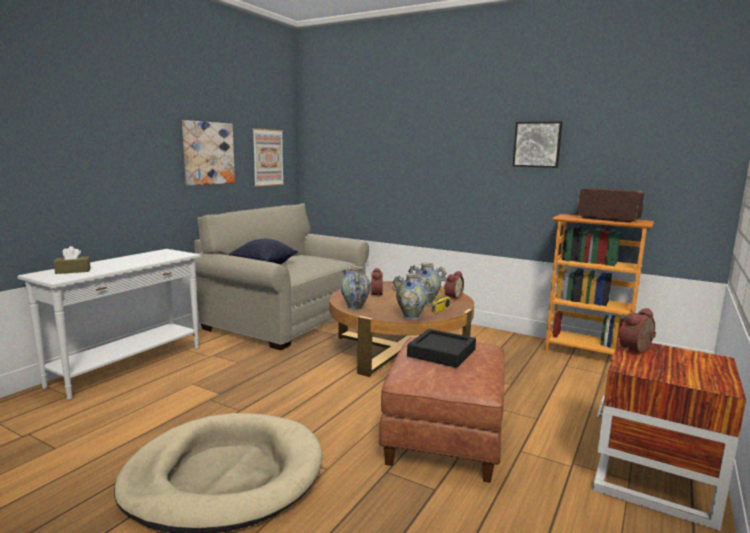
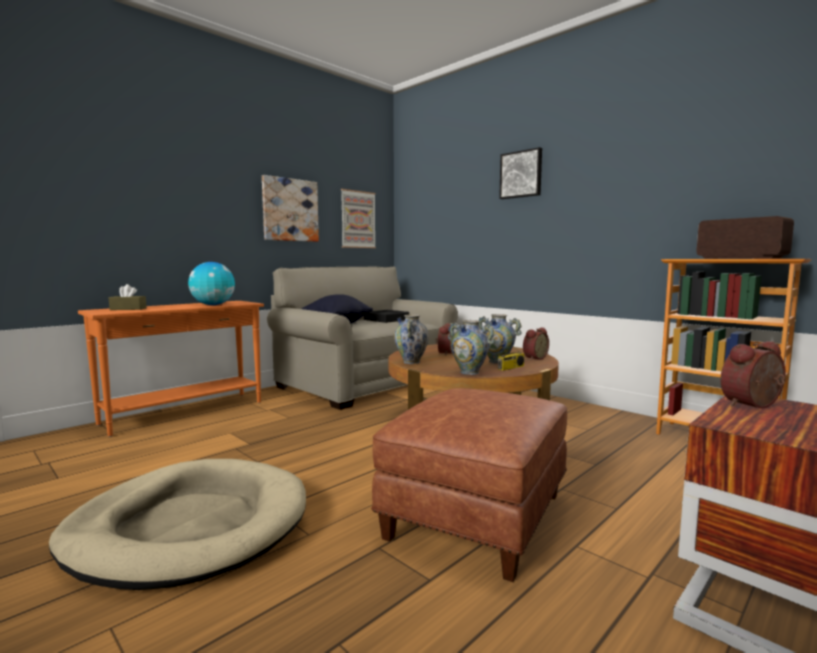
camera: 15 degrees right, 5 degrees down
(128, 366) = (185, 412): white console table -> orange console table
(153, 259) = (213, 305): none -> globe
(441, 353) = (469, 401): black tray -> black tray (386, 319)
(537, 144) = (646, 177): picture -> picture (521, 174)

